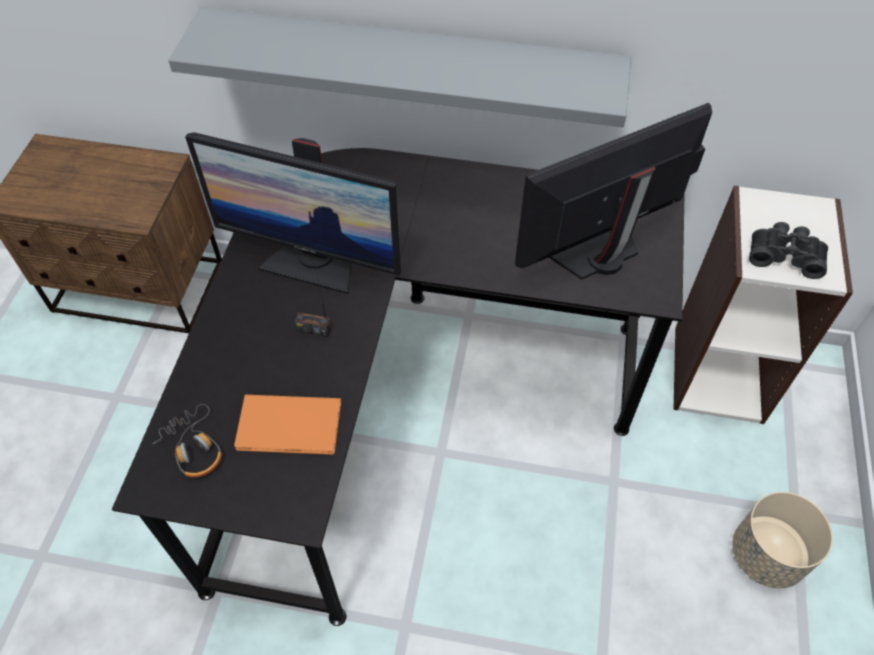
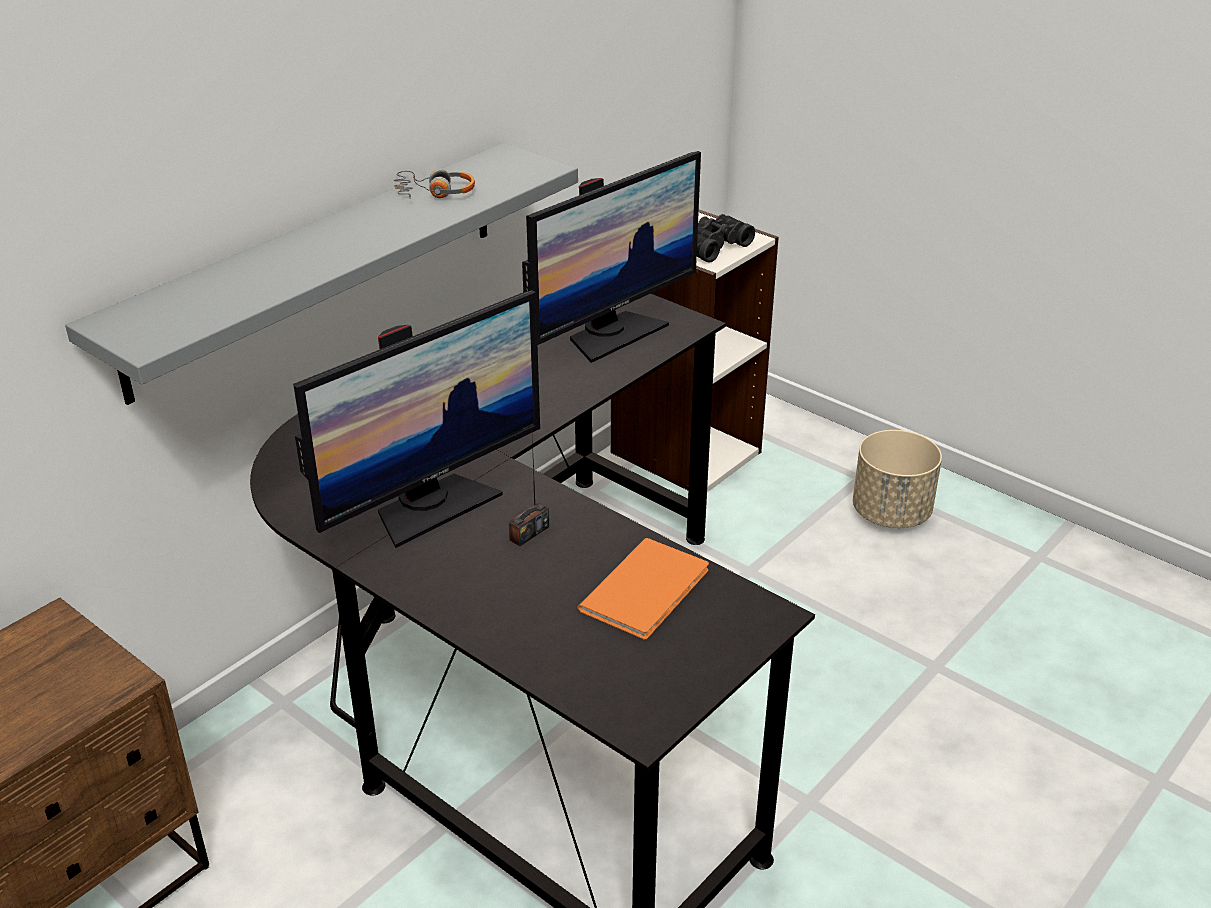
camera: 60 degrees left, 20 degrees down
(194, 447) = (615, 671): headphones -> headphones (435, 193)
(599, 255) = (611, 333): monitor -> monitor turned 135 degrees counterclockwise

